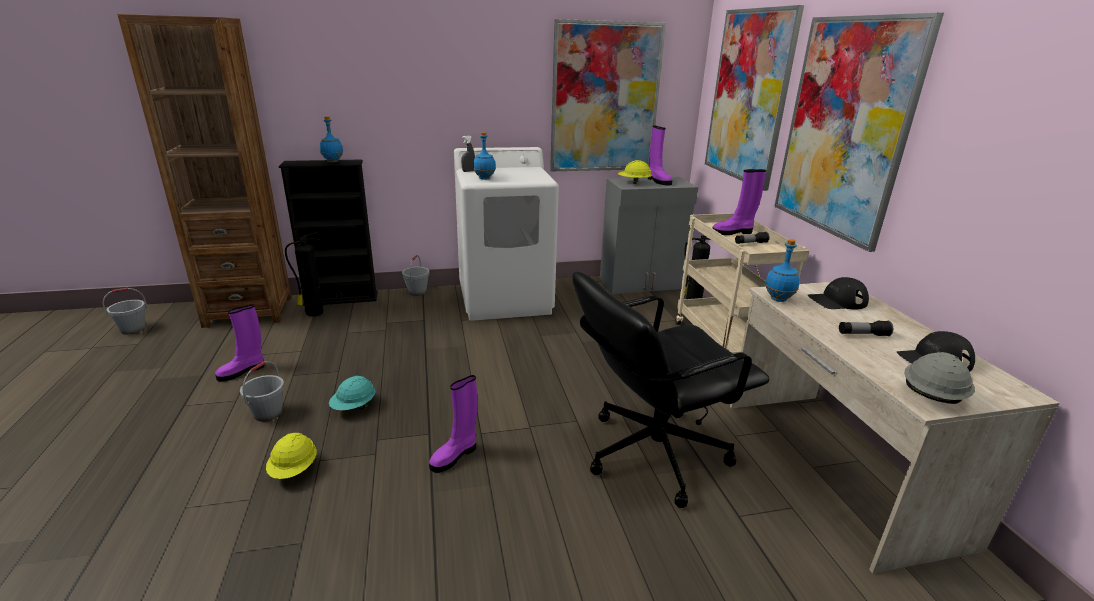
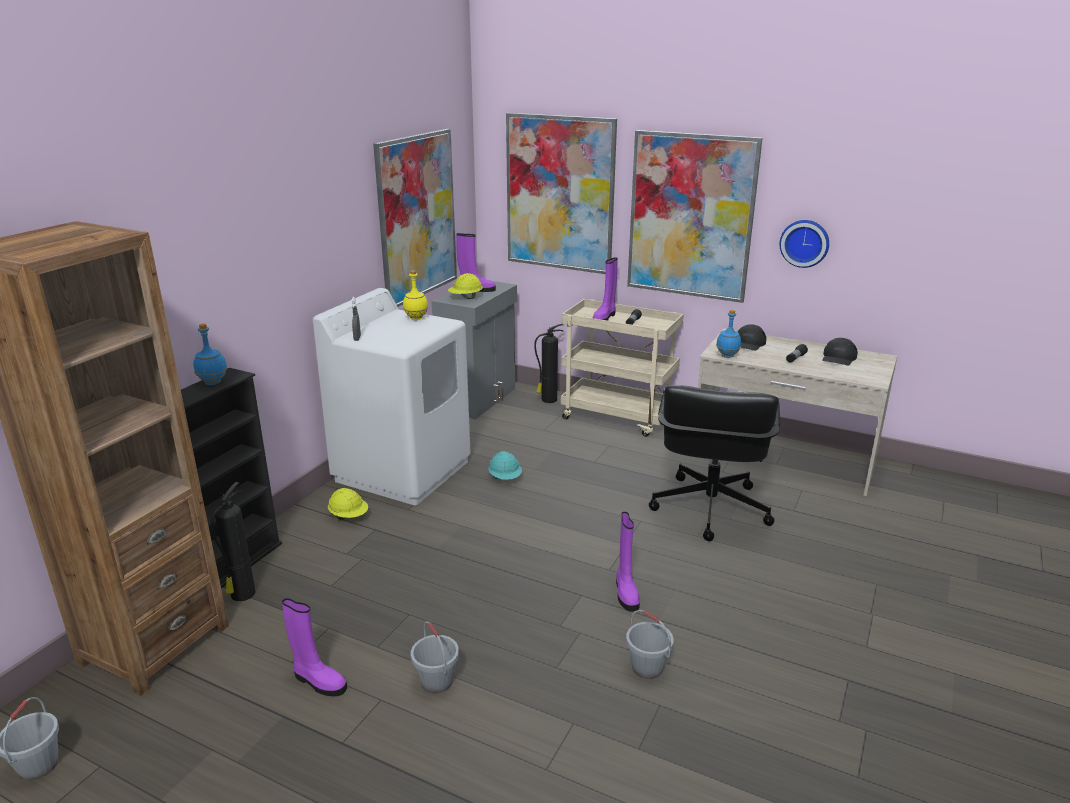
camera: 50 degrees left, 0 degrees up
(242, 371) = (318, 682): purple boot -> purple boot turned 60 degrees counterclockwise
(294, 470) = (556, 686): yellow hard hat -> yellow hard hat (349, 516)
(354, 407) = (491, 623): turquoise hard hat -> turquoise hard hat (505, 478)
(417, 292) = (302, 511): grey bucket -> grey bucket (647, 668)
(484, 178) = (399, 340): blue bottle -> none
(532, 173) = (415, 318): none -> yellow bottle
(932, 396) = (869, 376): grey hard hat -> none
(964, 179) = (804, 243): none -> wall clock

